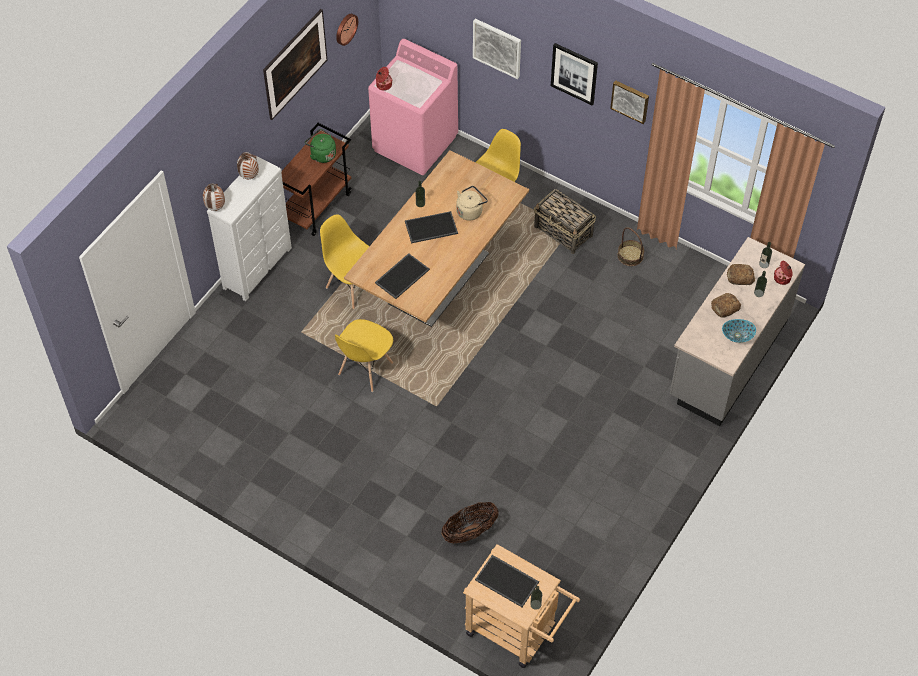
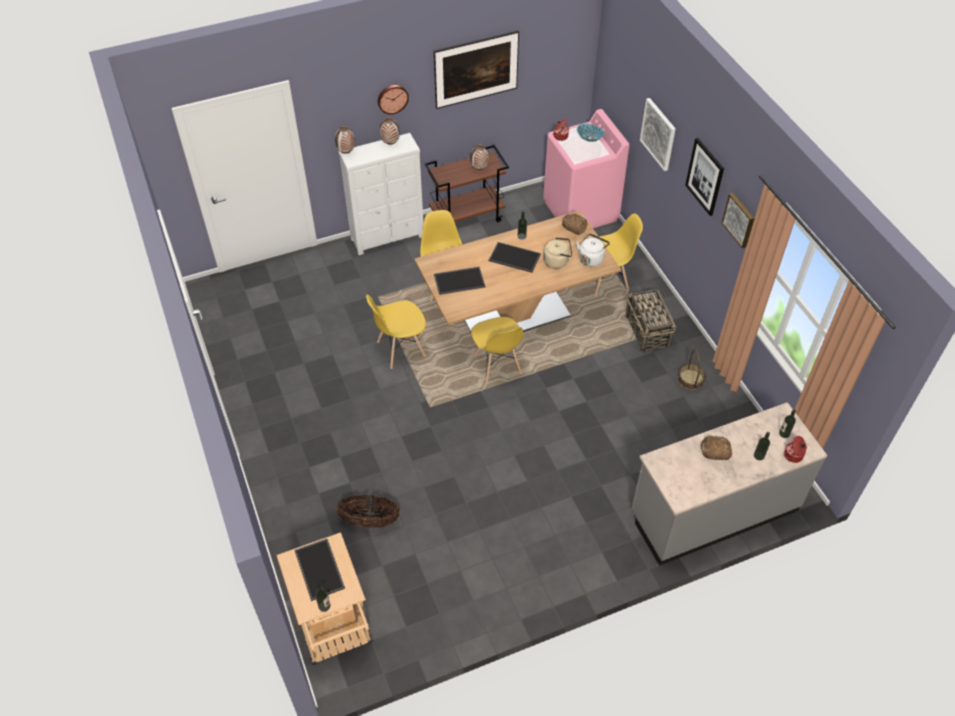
camera: 35 degrees right, 5 degrees down
(322, 154) = (479, 168): green kettle -> vase
(345, 28) = (547, 70): wall clock -> wall clock (392, 98)
(462, 335) = (497, 366): none -> yellow chair
(497, 192) = (591, 258): none -> white kettle
(737, 335) = (707, 481): bowl -> bowl (590, 138)
(739, 276) = (751, 431): bread -> bread (574, 226)

